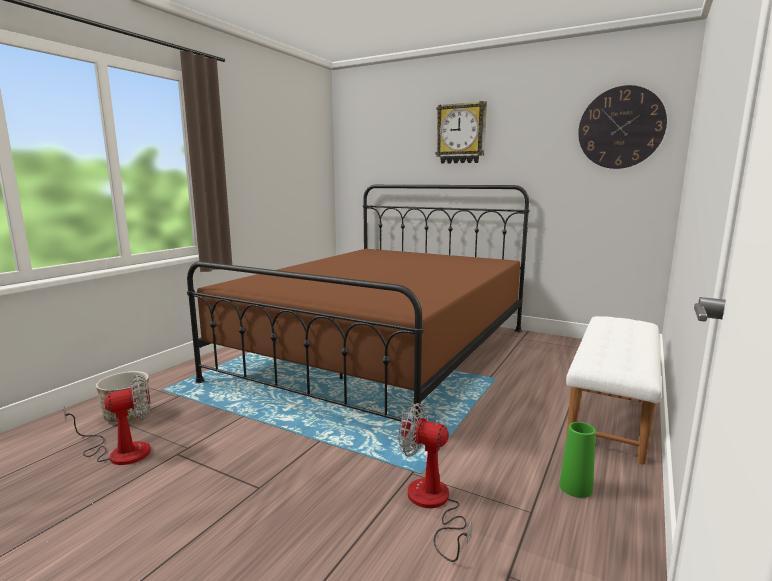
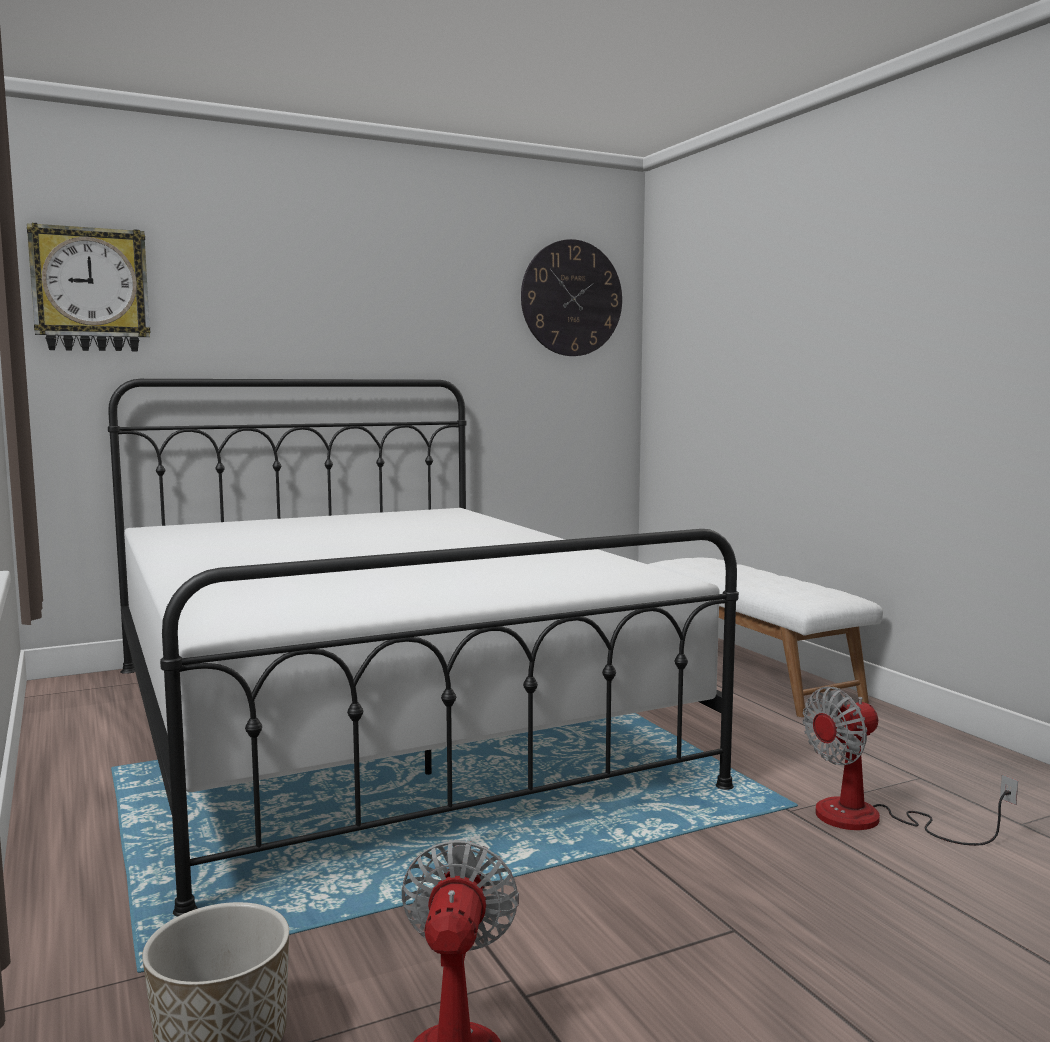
camera: 55 degrees left, 5 degrees down
(382, 353) = (375, 720): brown bed -> white bed
(461, 134) = (332, 284): wall clock -> wall clock (90, 290)
(575, 487) = (888, 743): green vase -> none

